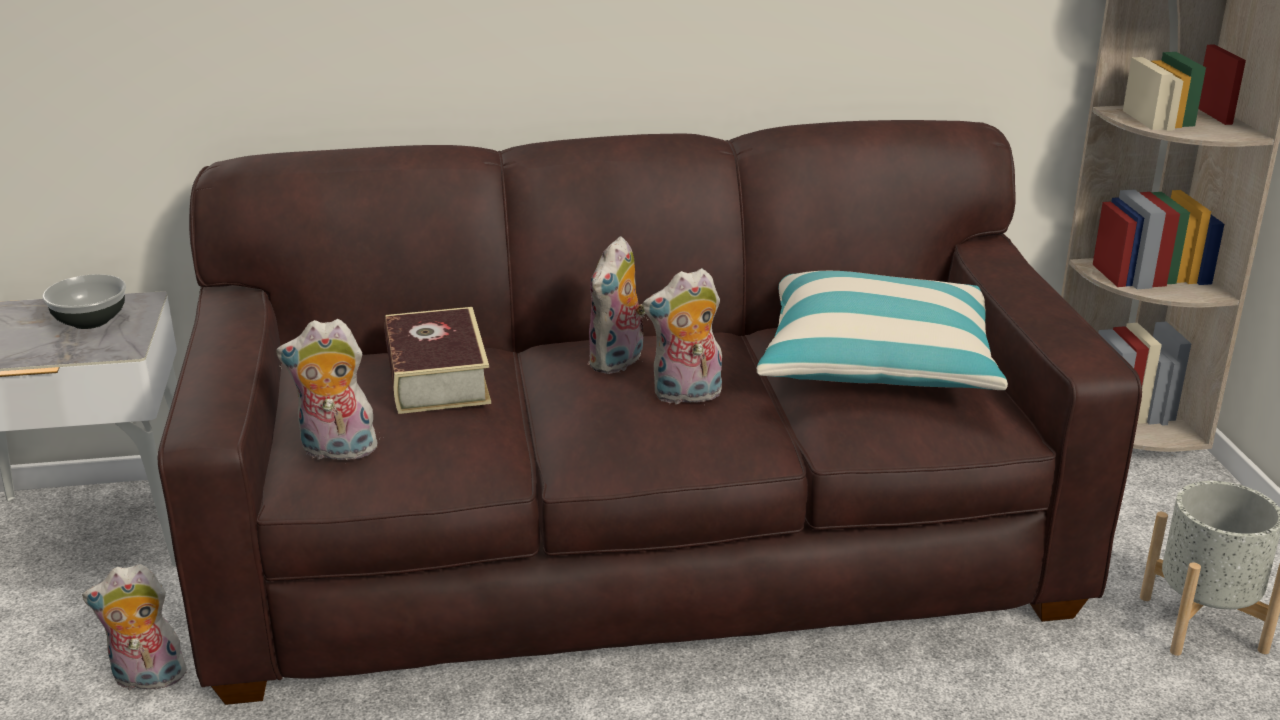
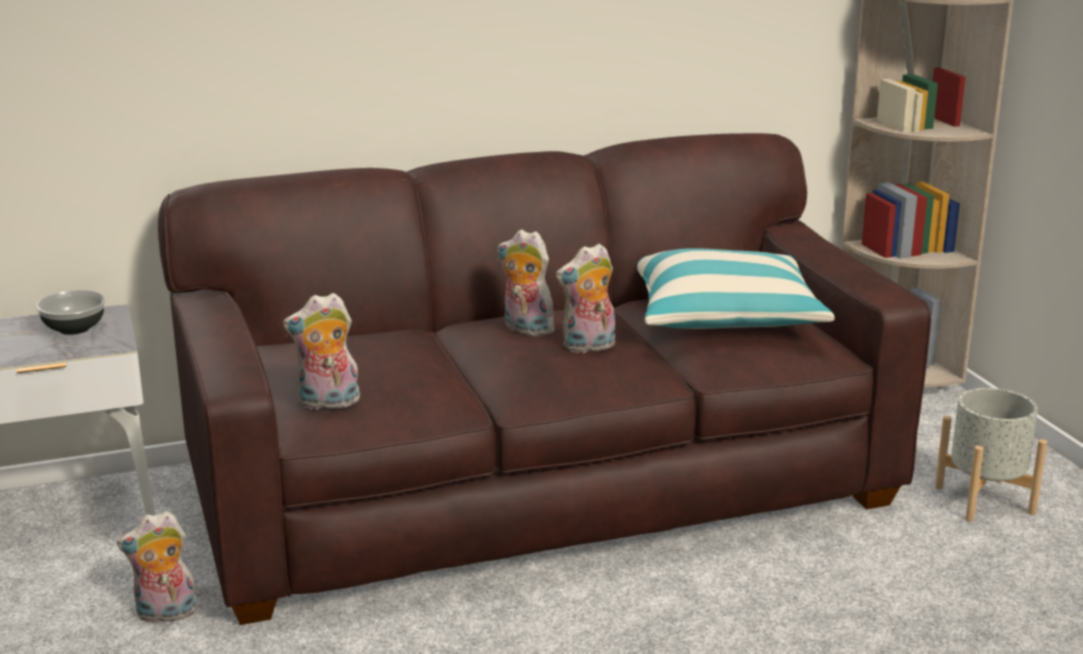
camera: 10 degrees left, 5 degrees down
(437, 377) = (385, 348): book -> none
(618, 362) = (525, 329): plush toy -> plush toy turned 105 degrees clockwise

